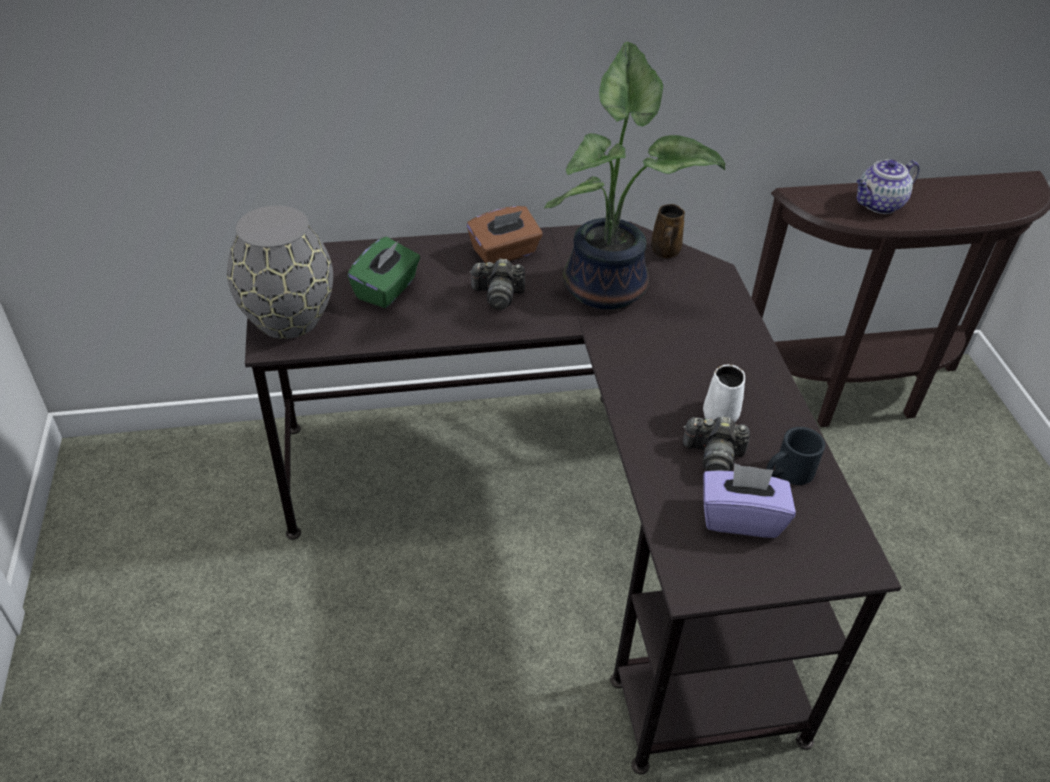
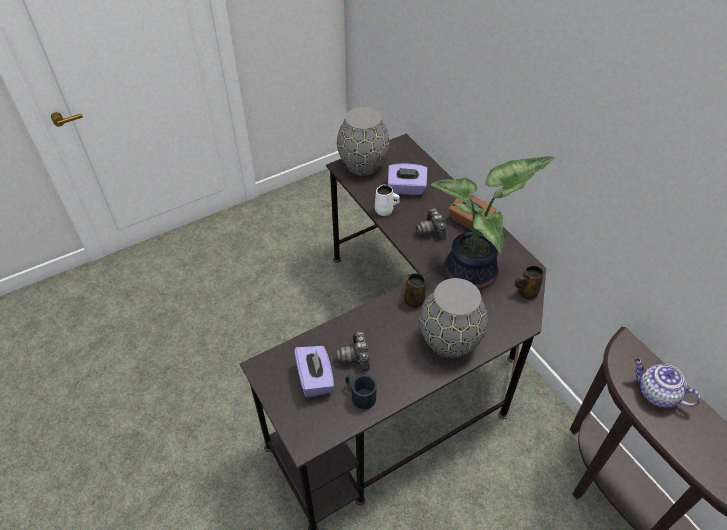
camera: 70 degrees right, 5 degrees up
(387, 289) = (406, 189): green tissue box -> purple tissue box
(627, 358) = (413, 299): none -> brown mug
(721, 415) = (391, 353): white mug -> white mug (385, 211)
(722, 349) = (449, 342): none -> grey vase

